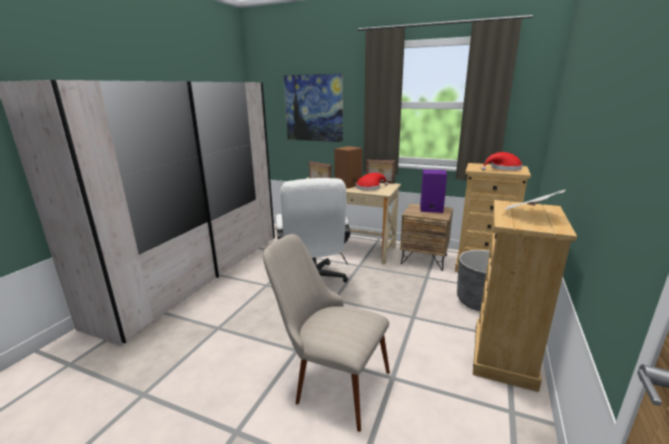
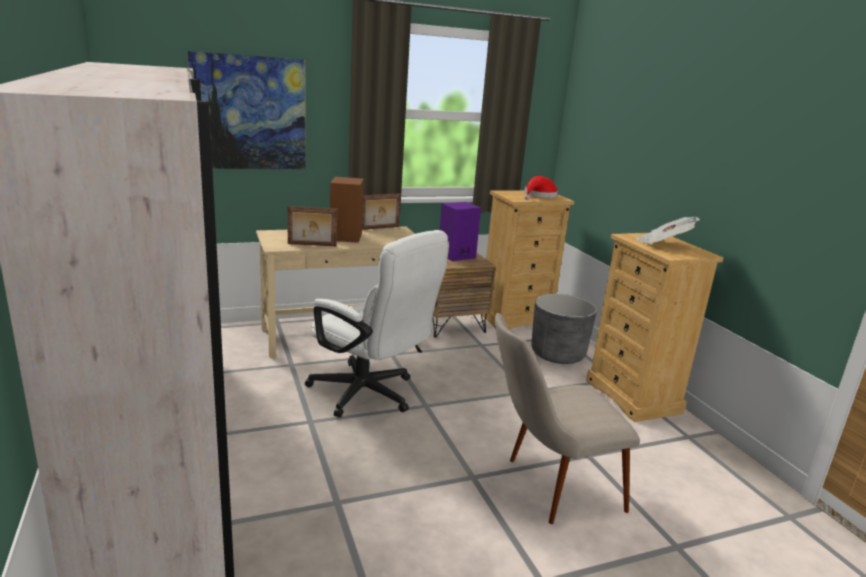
camera: 45 degrees left, 0 degrees up
(370, 188) = (383, 237): red hat -> none

